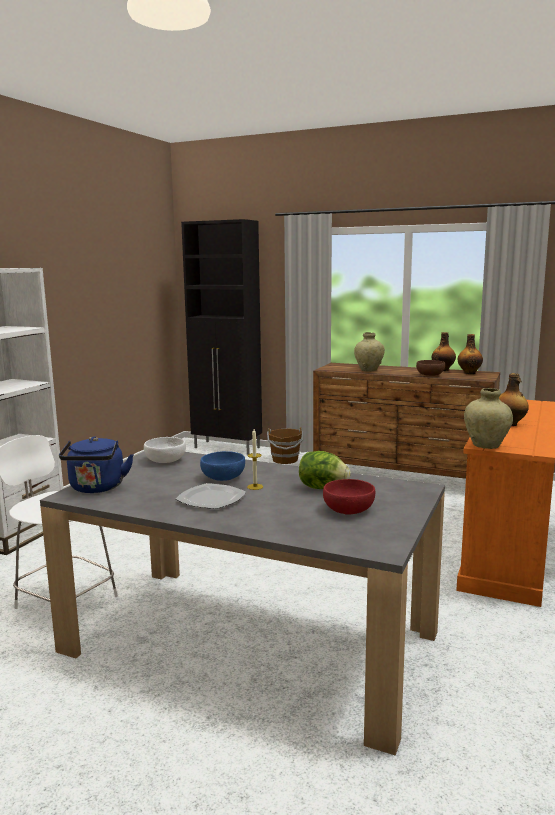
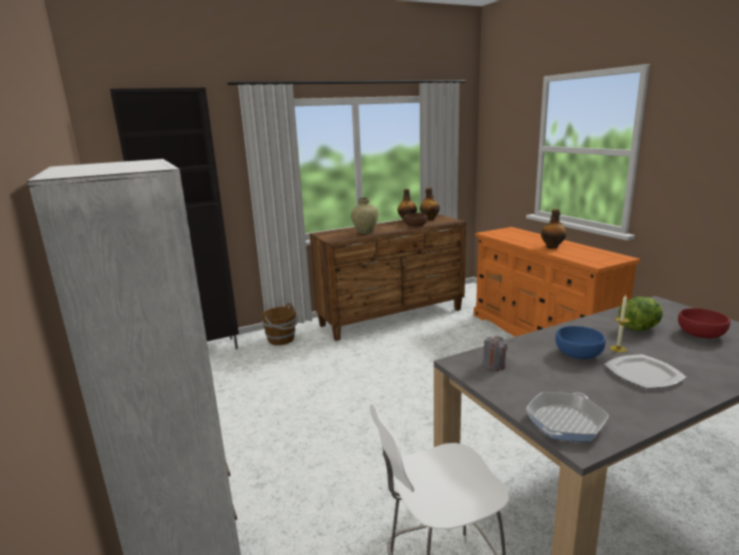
camera: 50 degrees left, 5 degrees up
(97, 488) = (565, 422): blue kettle -> frying pan
(165, 460) = (494, 365): white bowl -> grey candle
(486, 446) = (599, 263): beige vase -> none

